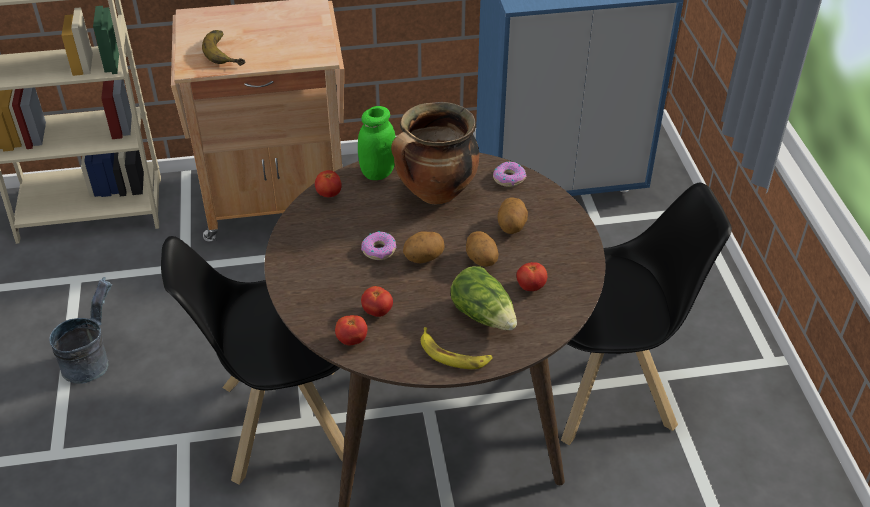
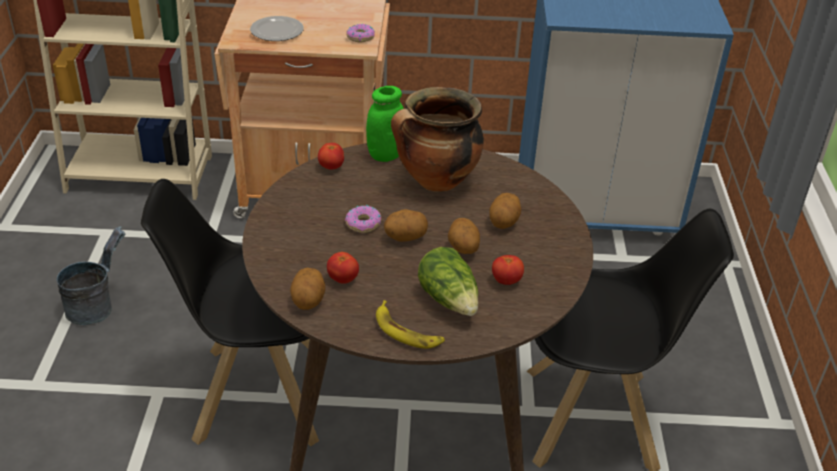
camera: 10 degrees right, 5 degrees down
(227, 51) = (276, 31): banana -> plate
(352, 340) = (308, 301): tomato -> potato
(509, 178) = (514, 179): donut -> donut (360, 37)

